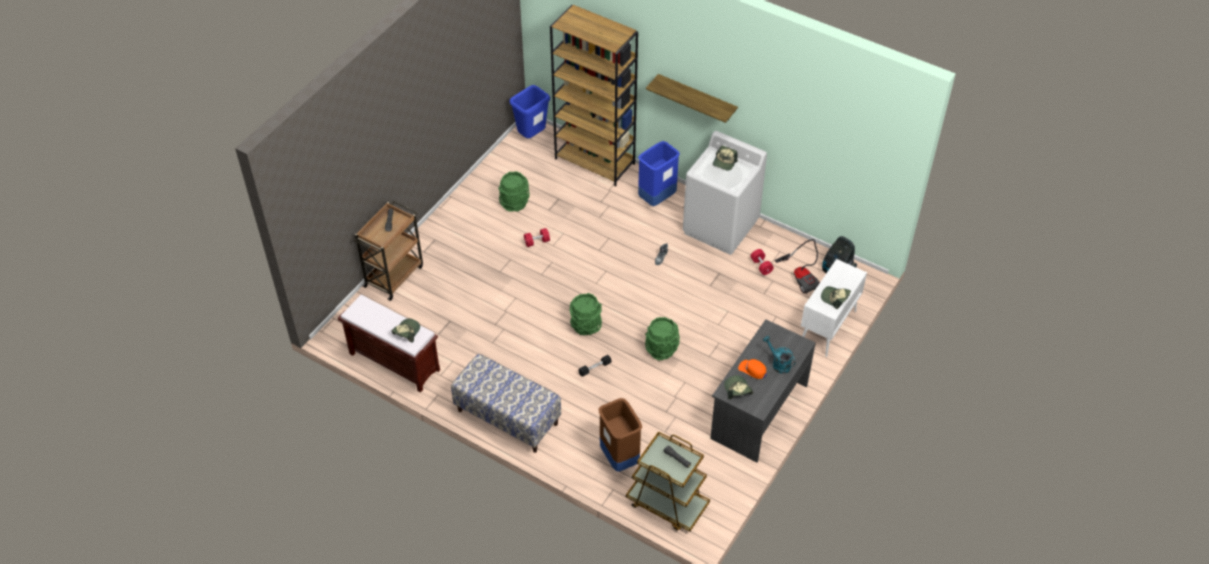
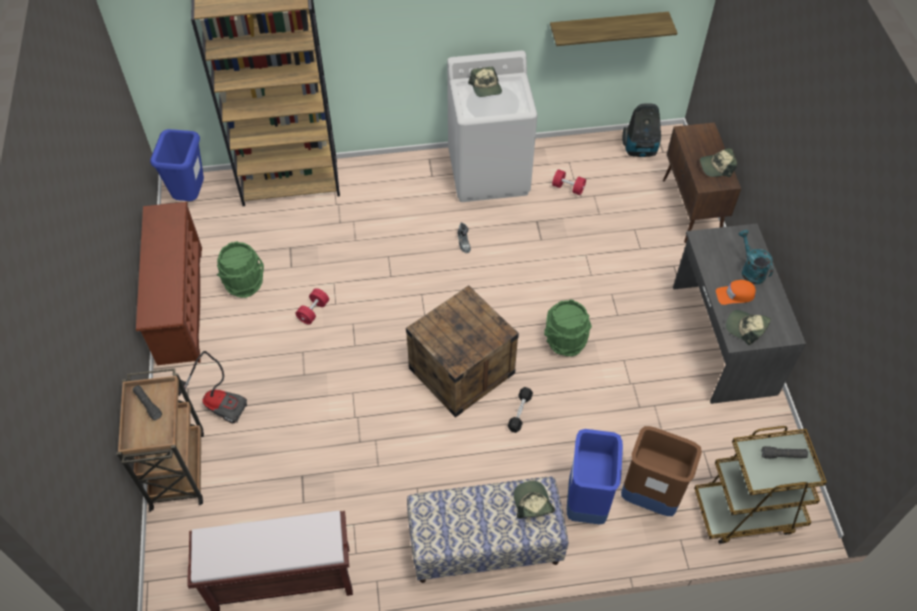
camera: 40 degrees left, 5 degrees up
(406, 332) = (304, 536): cap -> cap (532, 503)
(470, 193) = (179, 304): none -> brown shoe rack
(585, 326) = (461, 371): green bucket -> crate
(657, 198) = (395, 182): blue trash can -> blue trash can (585, 502)
(697, 98) = (412, 27): shelf -> shelf (607, 28)
(778, 363) = (750, 270): turquoise watering can -> turquoise watering can turned 60 degrees clockwise
(801, 277) = (615, 175): vacuum cleaner -> vacuum cleaner (216, 403)
(827, 328) = (691, 209): white cabinet -> brown cabinet

